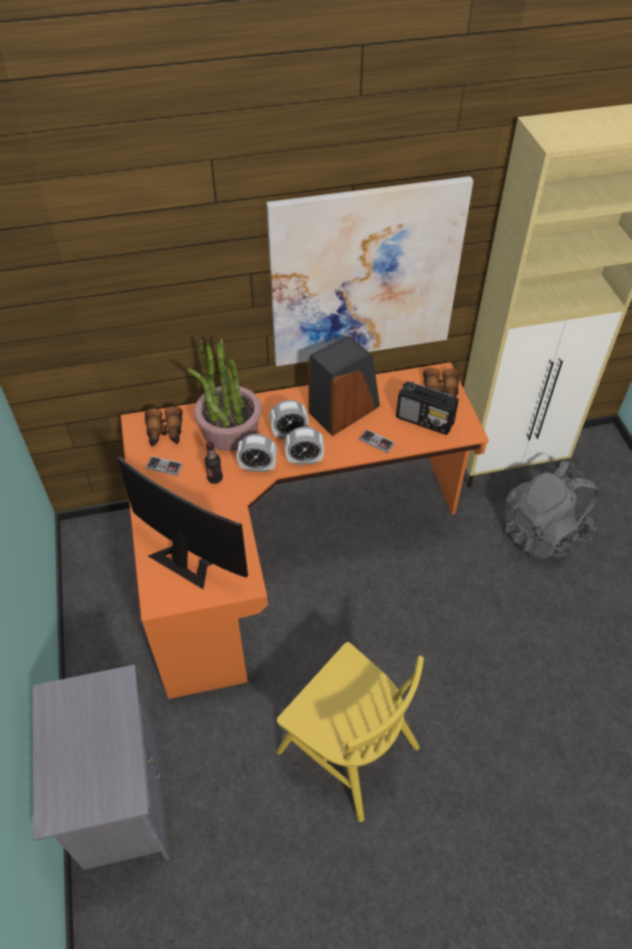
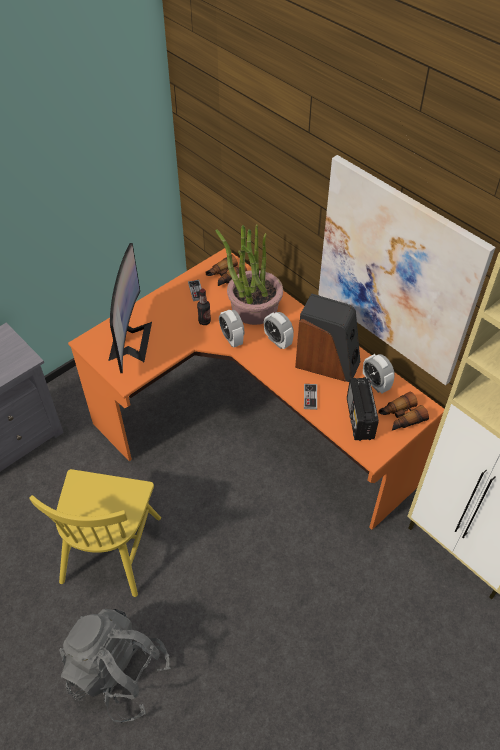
camera: 60 degrees right, 0 degrees up
(304, 459) = (258, 361): alarm clock -> alarm clock (375, 384)
(543, 532) = (405, 611): grey backpack -> grey backpack (118, 673)

